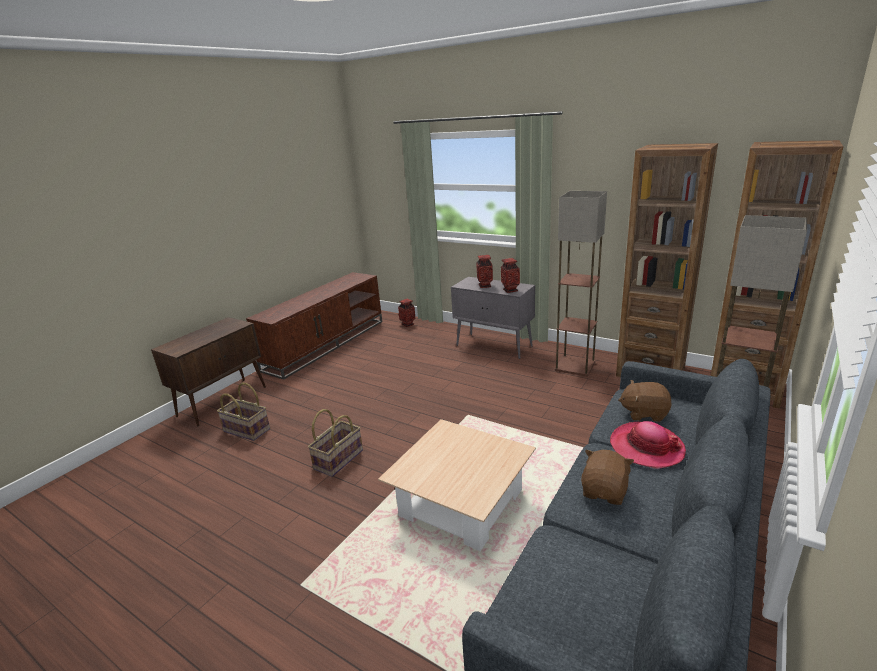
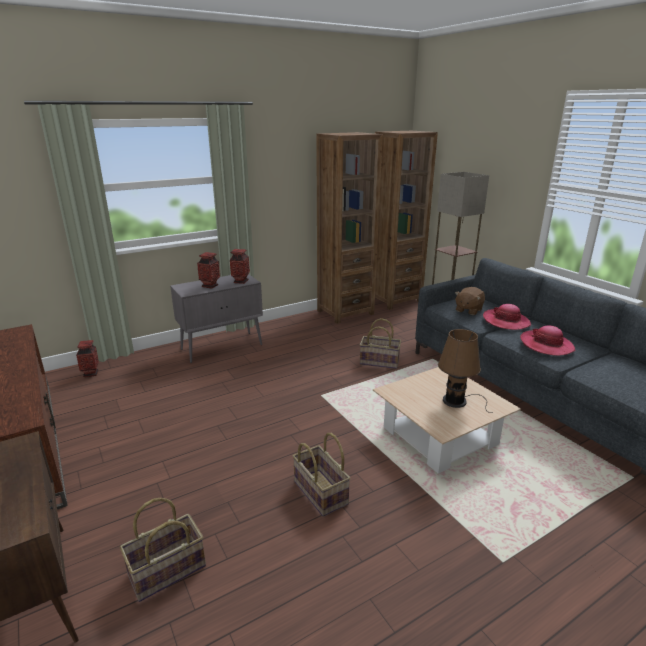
camera: 65 degrees left, 0 degrees up
(460, 472) = (457, 401): none -> brown table lamp
(567, 426) = (379, 361): none -> basket
(575, 366) = (305, 330): floor lamp -> none
(605, 491) = (546, 345): brown plush toy -> hat

